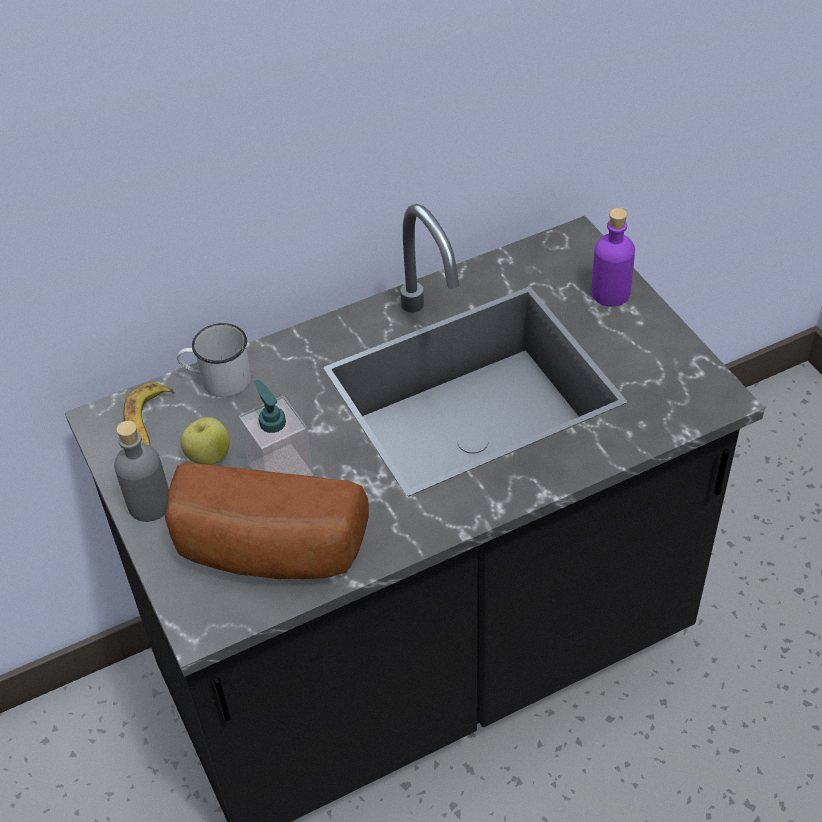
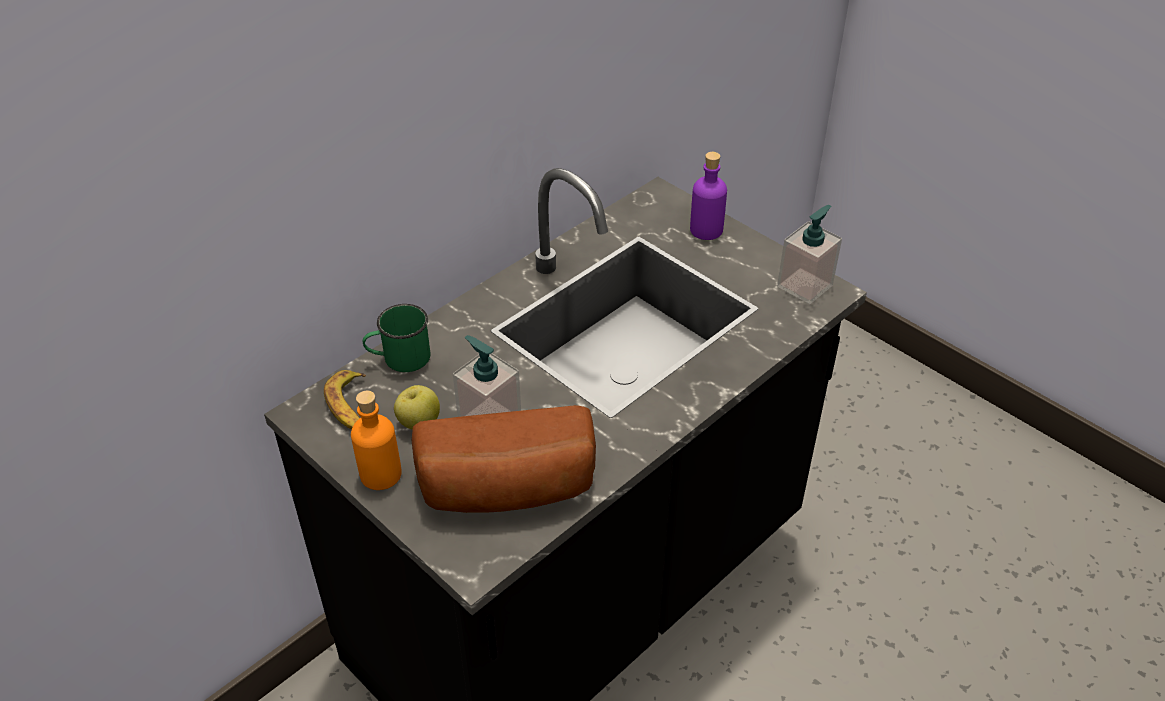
camera: 20 degrees left, 5 degrees down
(149, 504) = (380, 474): grey bottle -> orange bottle
(218, 380) = (399, 358): white mug -> green mug
(694, 385) = (805, 286): none -> soap dispenser

